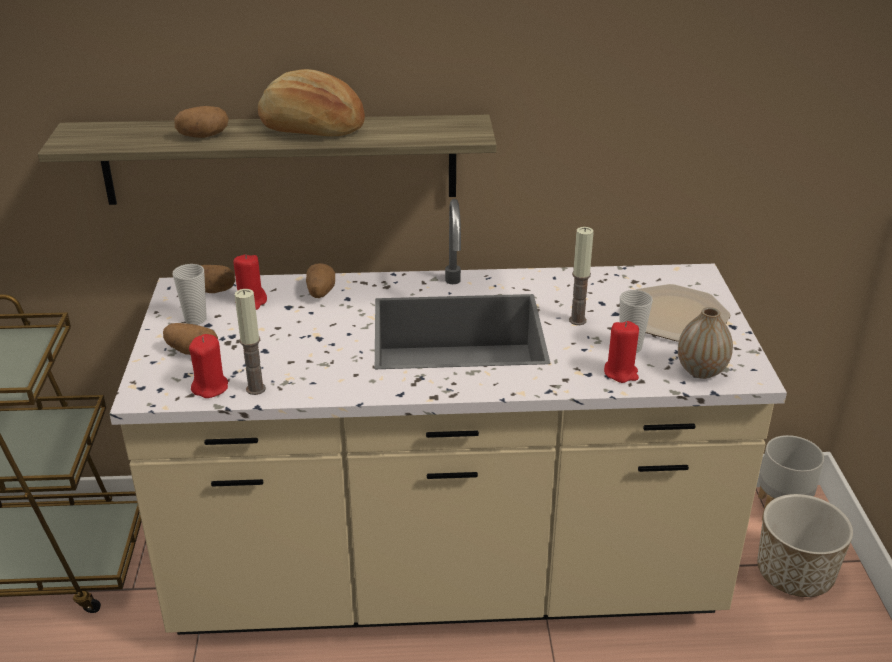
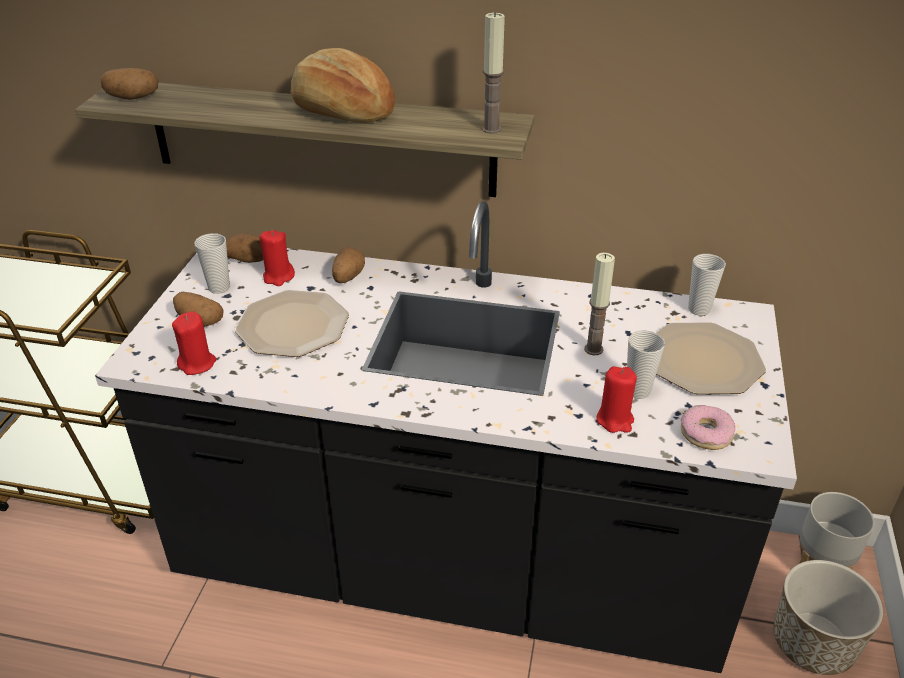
camera: 15 degrees right, 5 degrees up
(203, 136) = (235, 107): potato -> potato (132, 98)
(256, 389) = (238, 373): candle -> candle (491, 129)
(287, 341) = (291, 325): none -> plate
(446, 575) = (452, 565): beige counter -> black counter
(654, 276) = (699, 309): none -> cup
(701, 371) = (706, 434): vase -> donut

